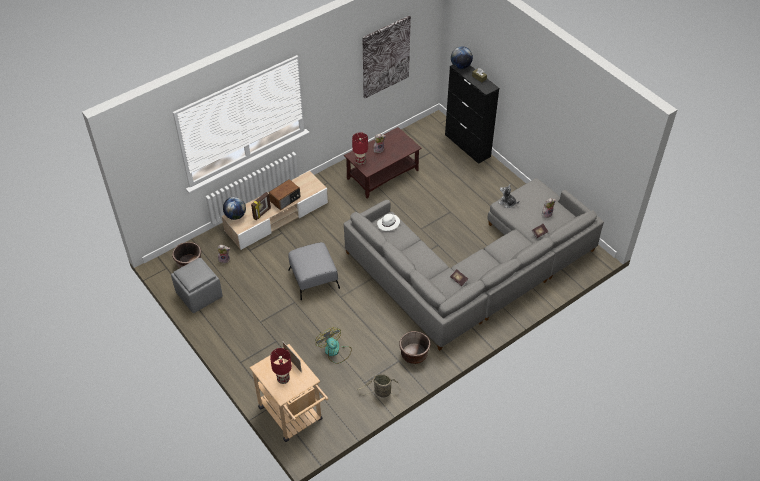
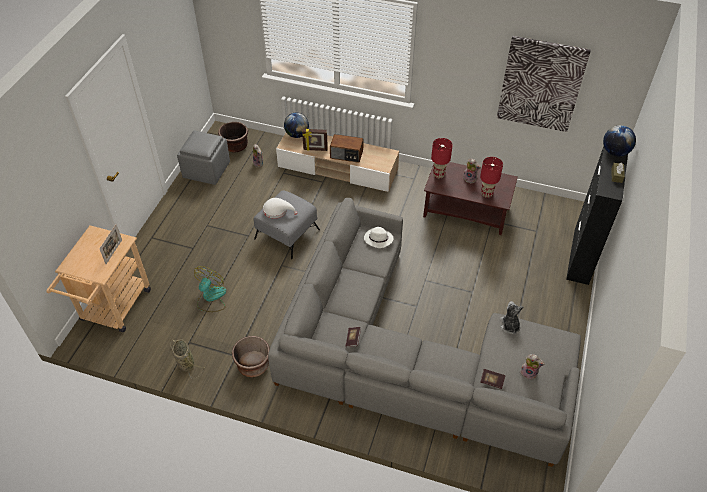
camera: 55 degrees right, 0 degrees up
(283, 379) = (88, 256): red table lamp -> red table lamp (486, 194)
(310, 263) = (277, 210): none -> white hat

